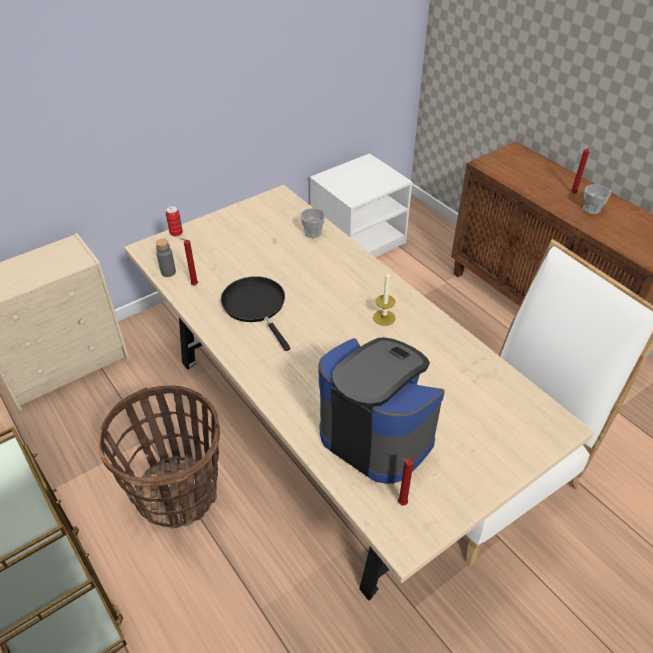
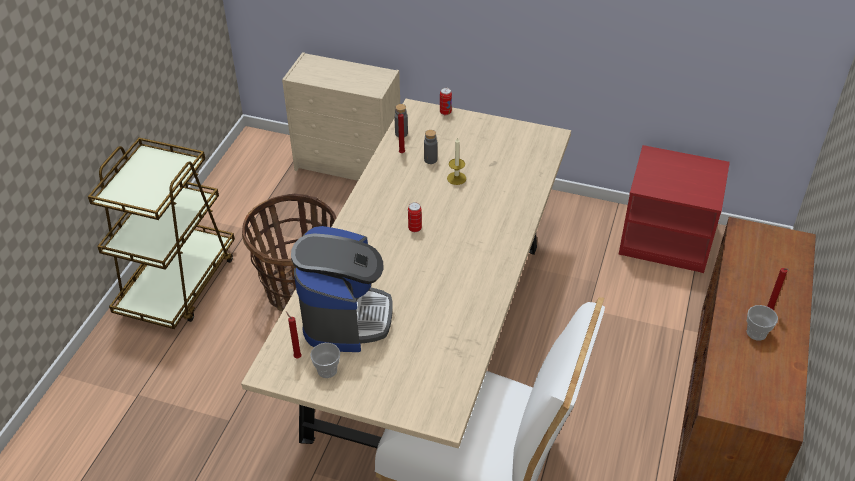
camera: 55 degrees right, 0 degrees up
(225, 272) = (430, 160): none -> grey bottle
(256, 306) = (411, 194): black frying pan -> none
(304, 326) = (415, 228): none -> can
(313, 233) = (526, 178): cup -> cup (327, 370)
(358, 240) = (667, 239): white nightstand -> red nightstand
(384, 317) = (467, 266): candle -> candle (456, 178)

